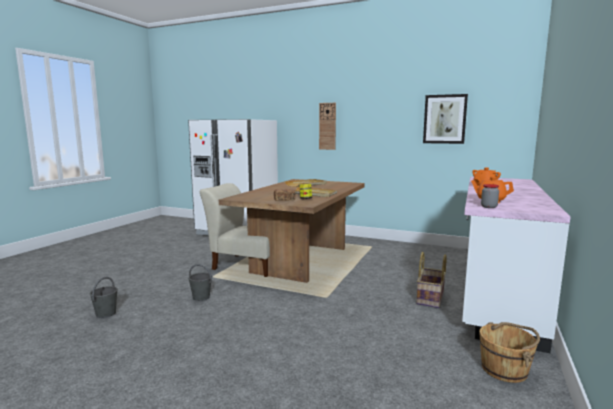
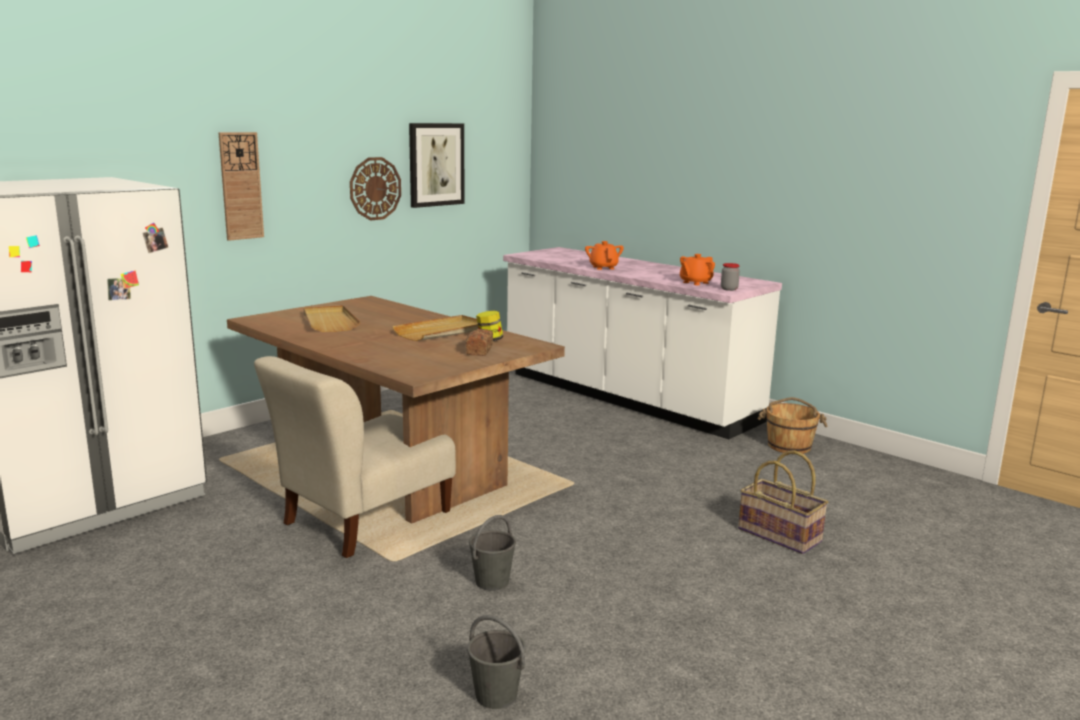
camera: 70 degrees left, 5 degrees up
(399, 131) = (375, 188): none -> wall clock
(431, 298) = (620, 429): basket -> basket (780, 535)

